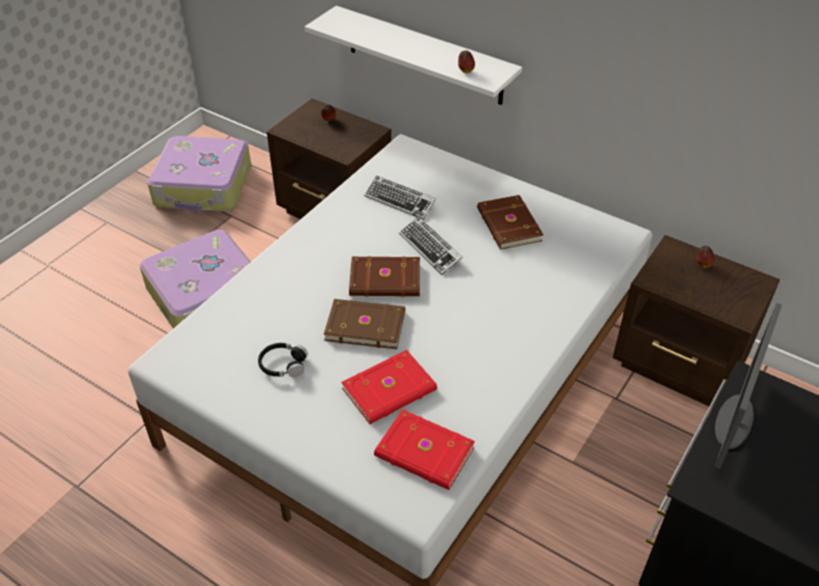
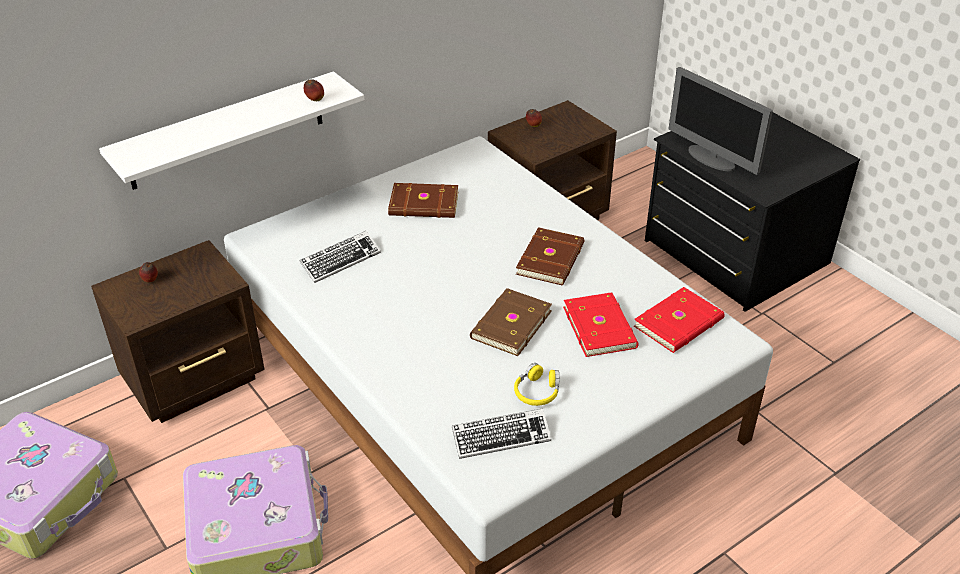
camera: 70 degrees left, 5 degrees down
(283, 365) = (537, 392): black headphones -> yellow headphones
(385, 281) = (455, 297): brown book -> brown book (552, 259)
(430, 249) = (427, 258): keyboard -> keyboard (501, 437)

